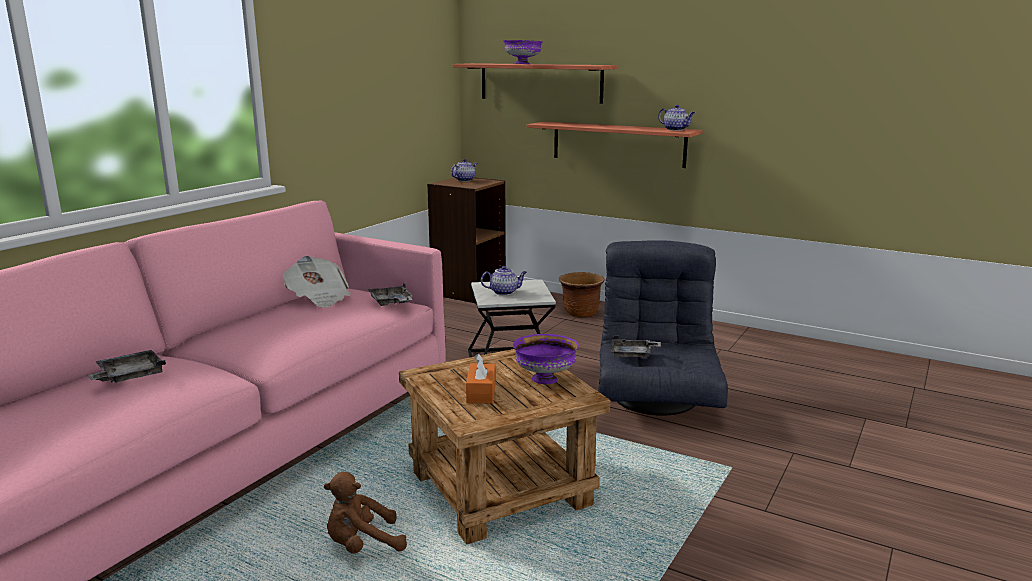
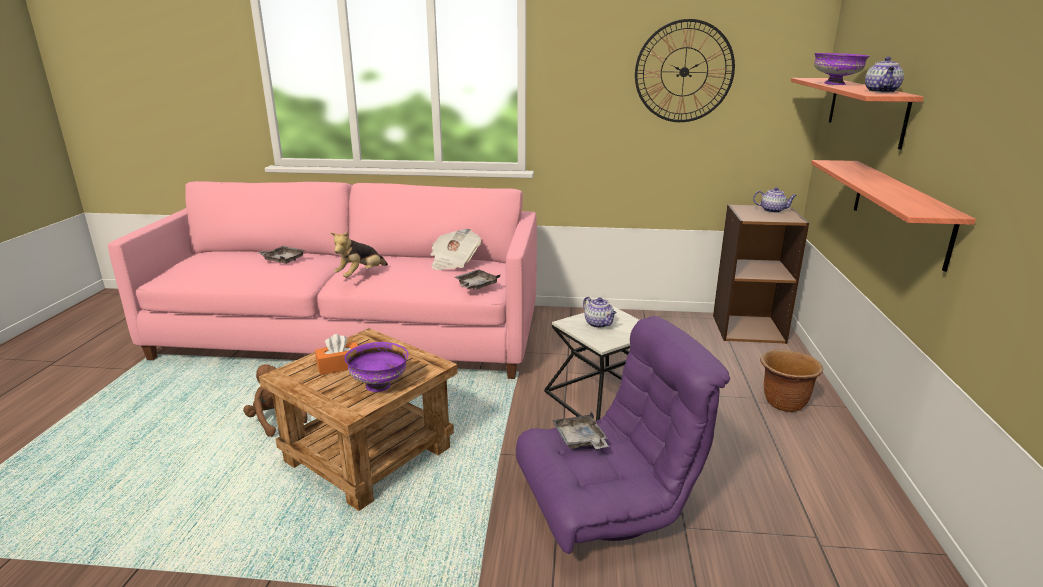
camera: 65 degrees right, 5 degrees up
(286, 338) = (361, 275): none -> plush toy
(382, 61) = (684, 72): none -> wall clock
(657, 398) = (607, 507): grey armchair -> purple armchair
(676, 129) = (930, 208): teapot -> teapot (881, 91)

